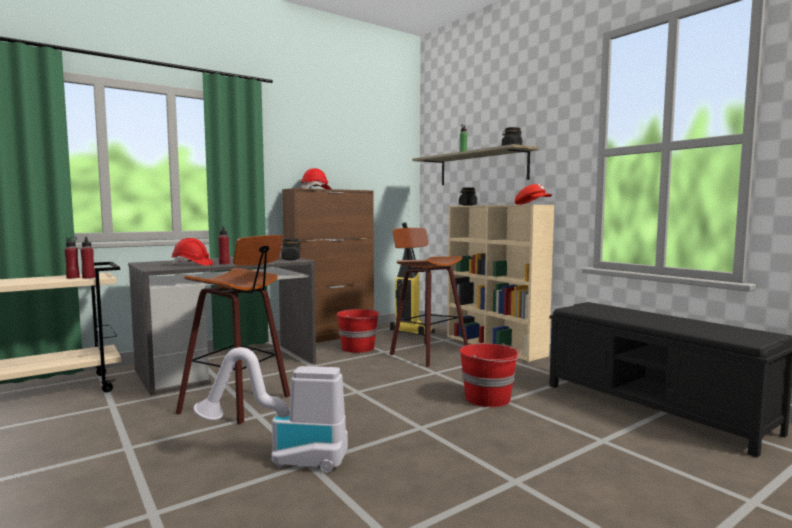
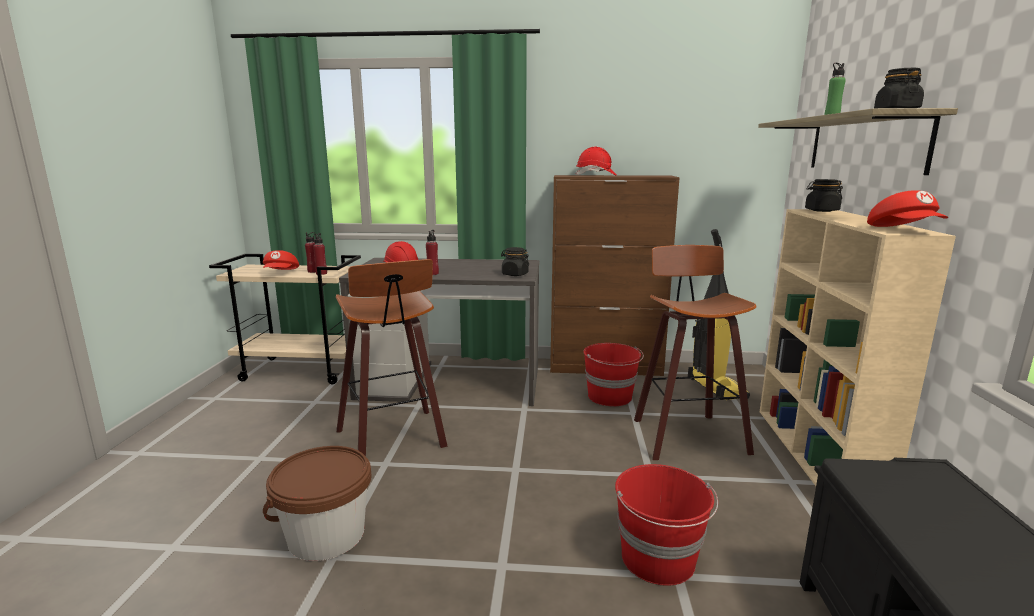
camera: 40 degrees right, 10 degrees up
(38, 281) = (281, 273): none -> red cap
(283, 458) = (326, 535): vacuum cleaner -> brown bucket

